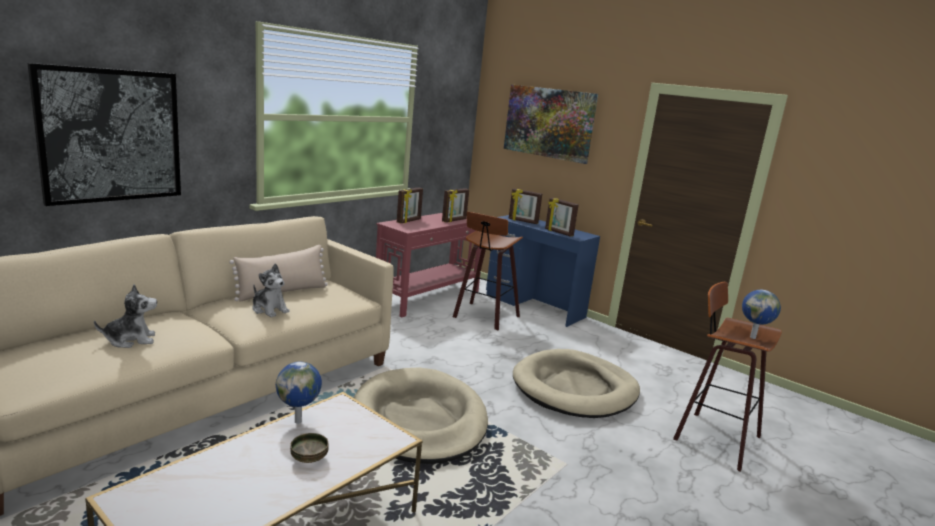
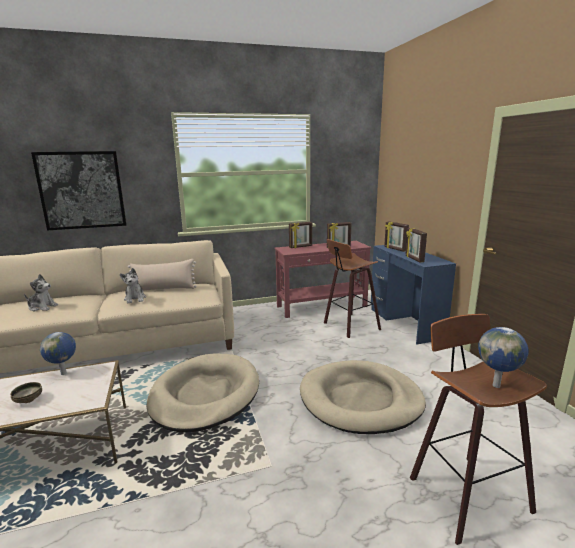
camera: 35 degrees right, 0 degrees up
(549, 123) = (420, 162): picture -> none

